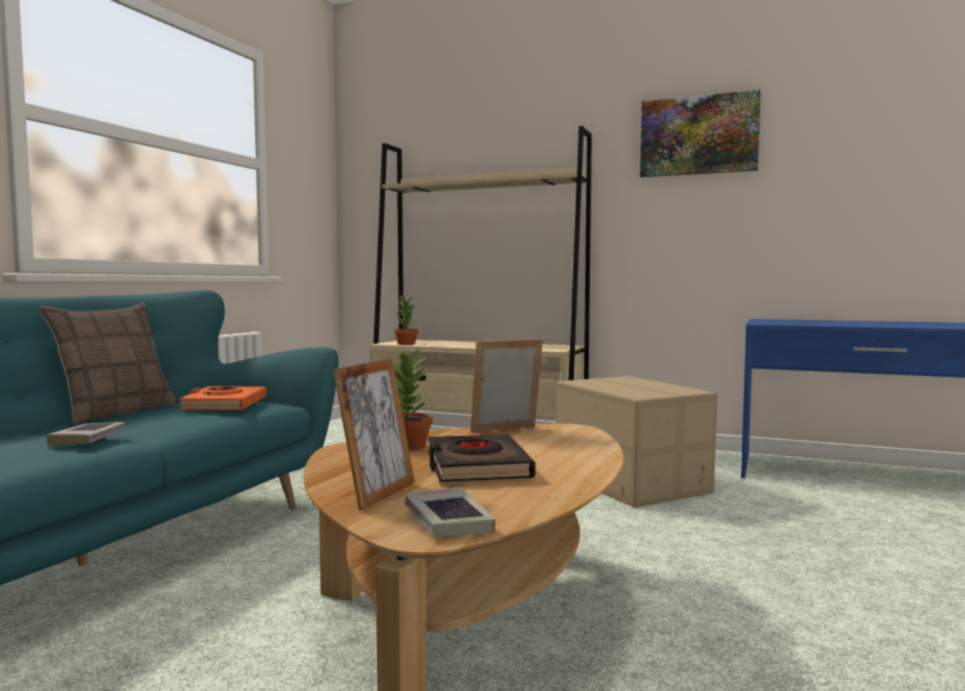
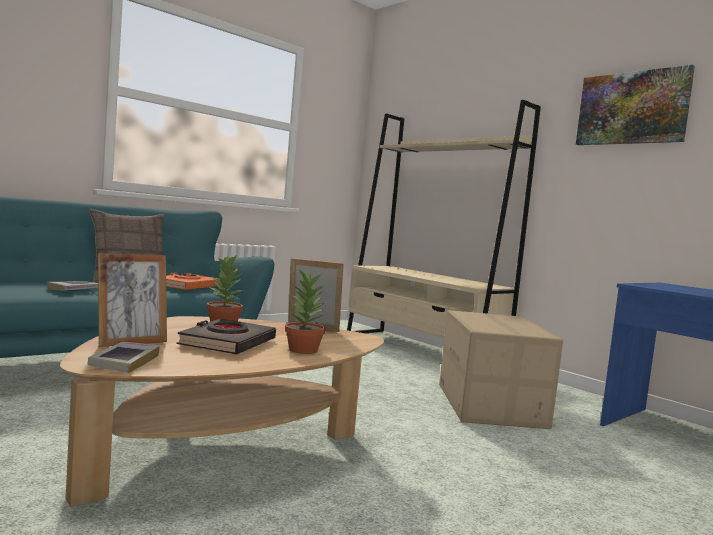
camera: 25 degrees right, 0 degrees up
(405, 344) = (377, 268): potted plant -> potted plant (302, 350)

